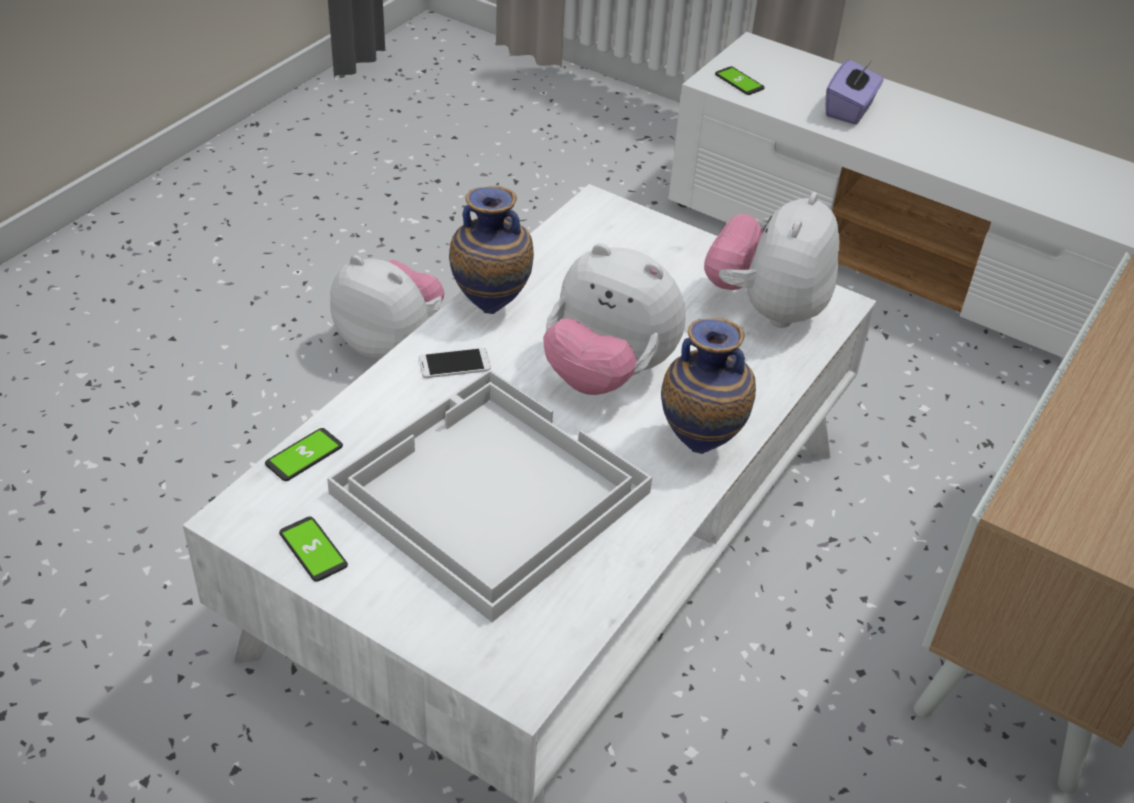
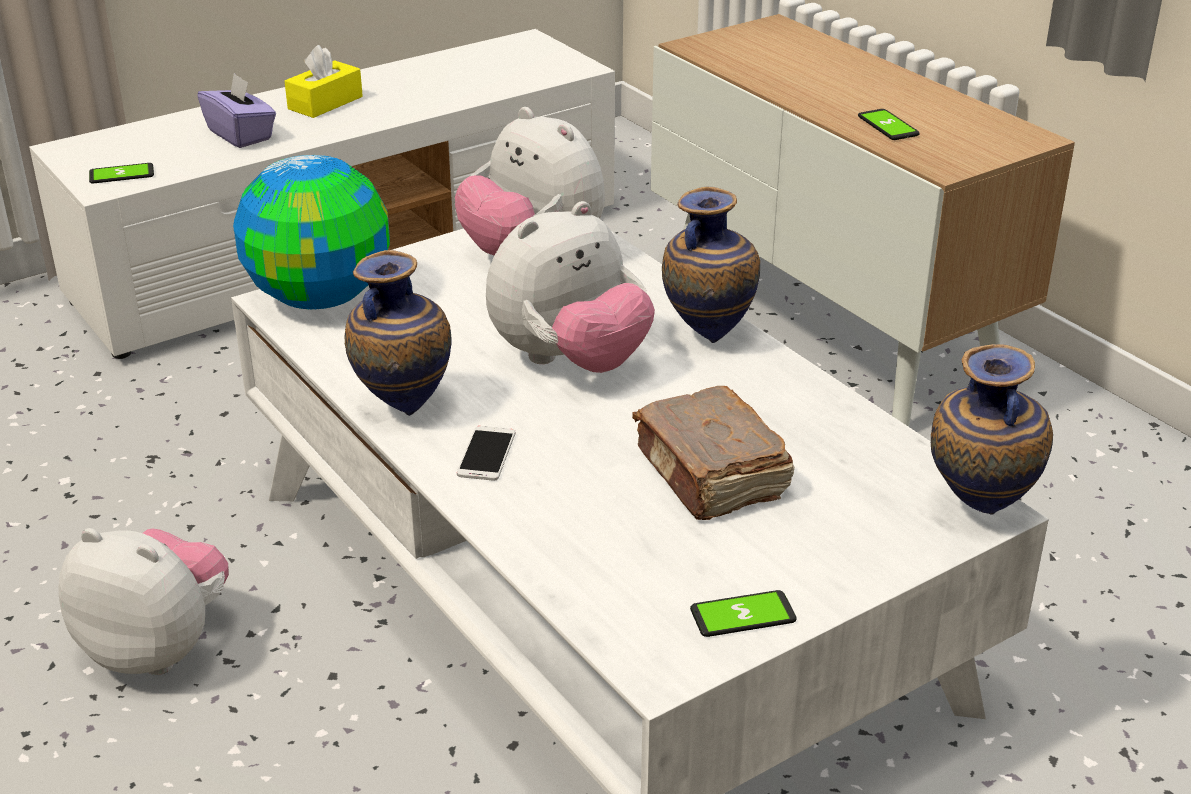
camera: 65 degrees left, 10 degrees down
(304, 455) = (579, 595): phone -> phone (888, 126)
(390, 343) = (158, 647): plush toy -> plush toy turned 60 degrees clockwise
(487, 493) = (711, 476): white tray -> brown book
(517, 678) = (976, 511): none -> vase
(615, 223) = (321, 298): none -> globe
(946, 130) = (325, 103): none -> yellow tissue box

